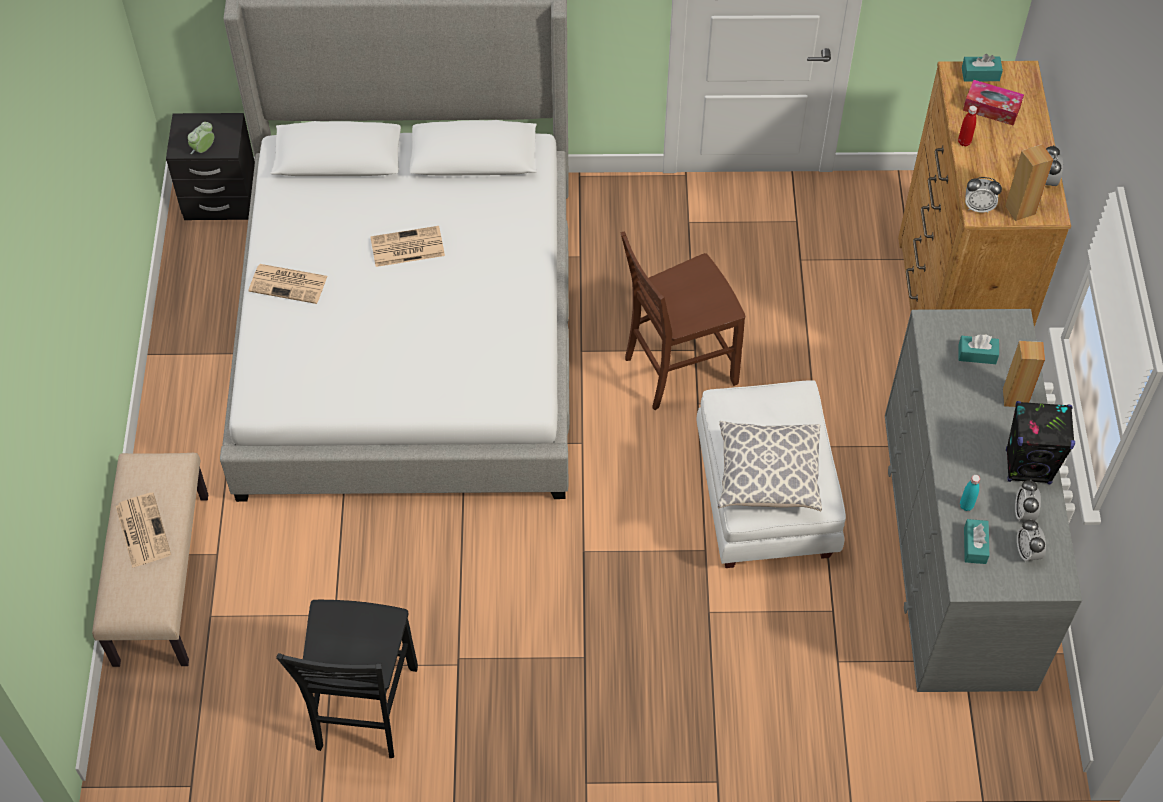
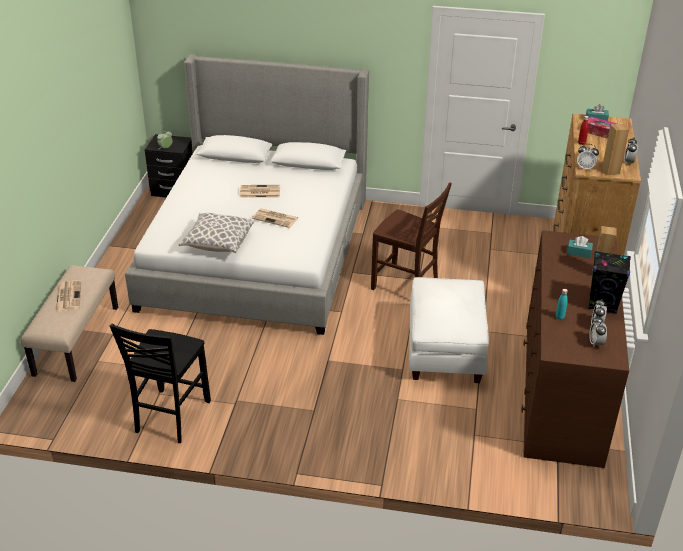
camera: 10 degrees right, 20 degrees down
(289, 284) = (189, 199): newspaper -> newspaper (276, 218)
(677, 369) = (406, 286): brown chair -> brown chair turned 135 degrees counterclockwise
(767, 477) = (443, 316): pillow -> pillow (217, 243)
(957, 547) = (562, 388): grey dresser -> brown dresser
(975, 545) = (562, 336): turquoise tissue box -> none

